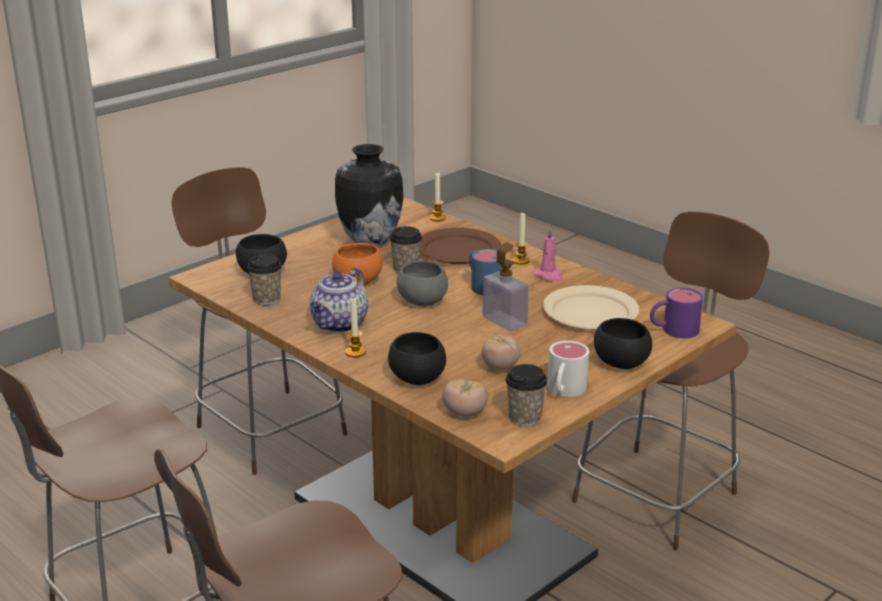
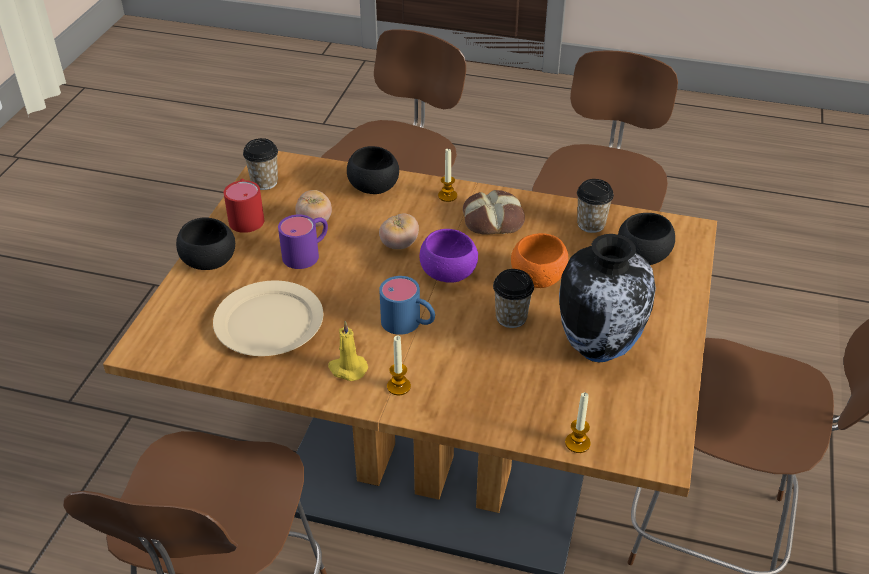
camera: 150 degrees right, 15 degrees up
(339, 324) = (493, 219): teapot -> bread
(422, 302) = (448, 274): grey bowl -> purple bowl
(459, 250) = (487, 378): brown plate -> none
(465, 413) = (312, 172): tomato -> tomato (399, 244)
(504, 321) = (348, 278): soap dispenser -> none
(549, 276) = (347, 369): pink candle -> yellow candle
(564, 391) = (246, 216): white mug -> red mug
(673, 330) = (171, 326): purple mug -> purple mug (307, 253)

